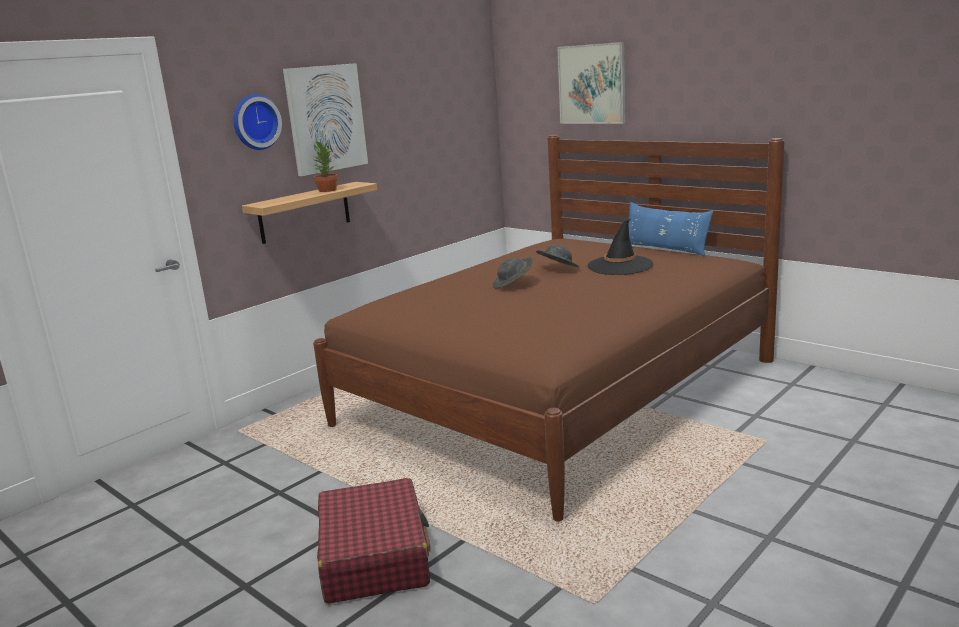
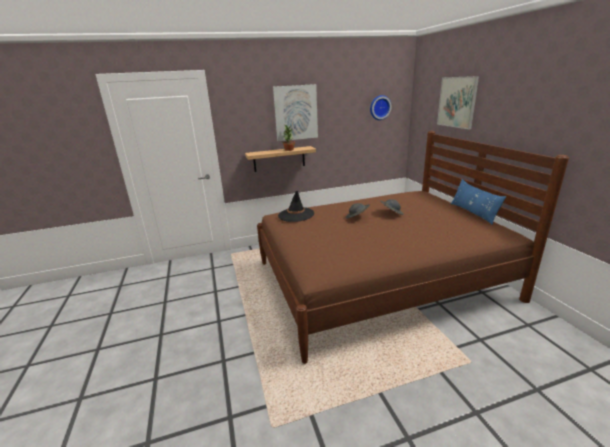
camera: 30 degrees right, 5 degrees up
(255, 122) = (255, 113): wall clock -> wall clock (379, 107)
(374, 556) = (214, 343): red suitcase -> none
(620, 266) = (428, 219): black hat -> black hat (296, 215)

